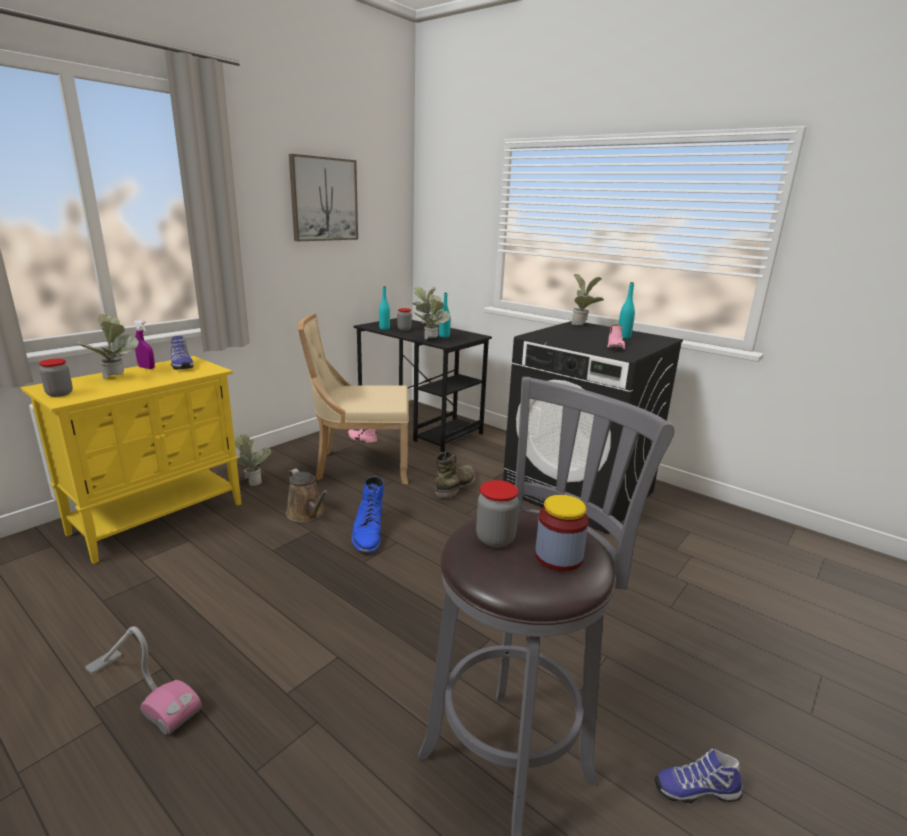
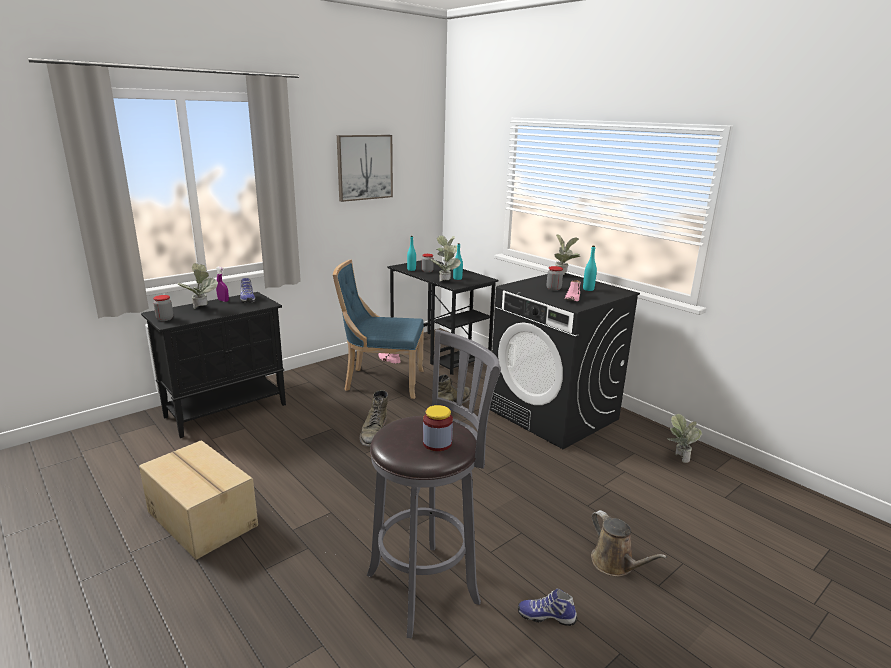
camera: 10 degrees right, 0 degrees up
(141, 690) = (203, 518): vacuum cleaner -> cardboard box
(159, 518) = (227, 410): yellow cabinet -> black cabinet
(251, 481) = (296, 388): potted plant -> potted plant (678, 457)
(307, 514) = (332, 415): brown watering can -> brown watering can (615, 564)
(360, 465) = (381, 381): beige chair -> blue chair
(368, 533) = (374, 433): blue boot -> green boot
(495, 539) = (404, 430): jar -> jar (553, 289)

